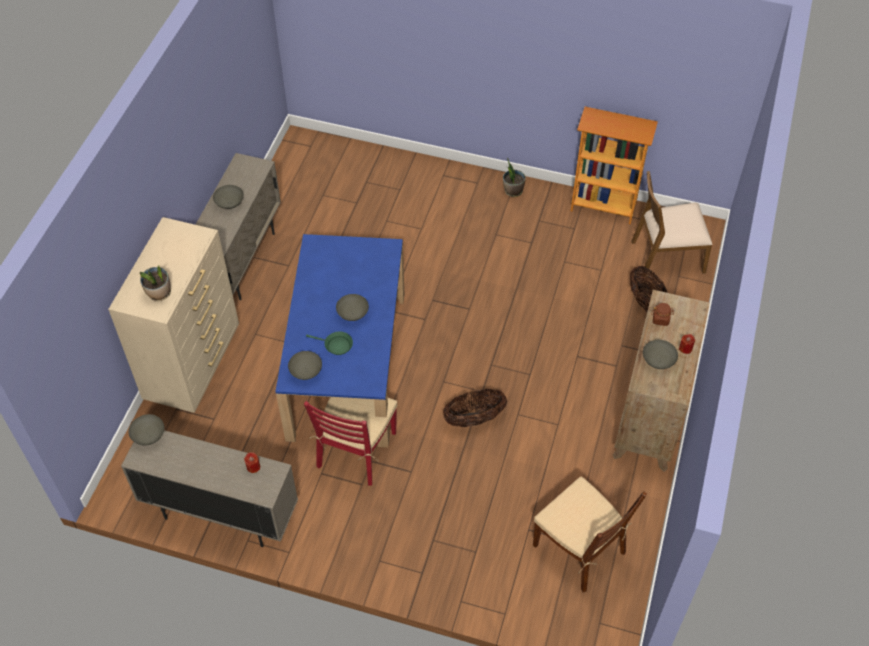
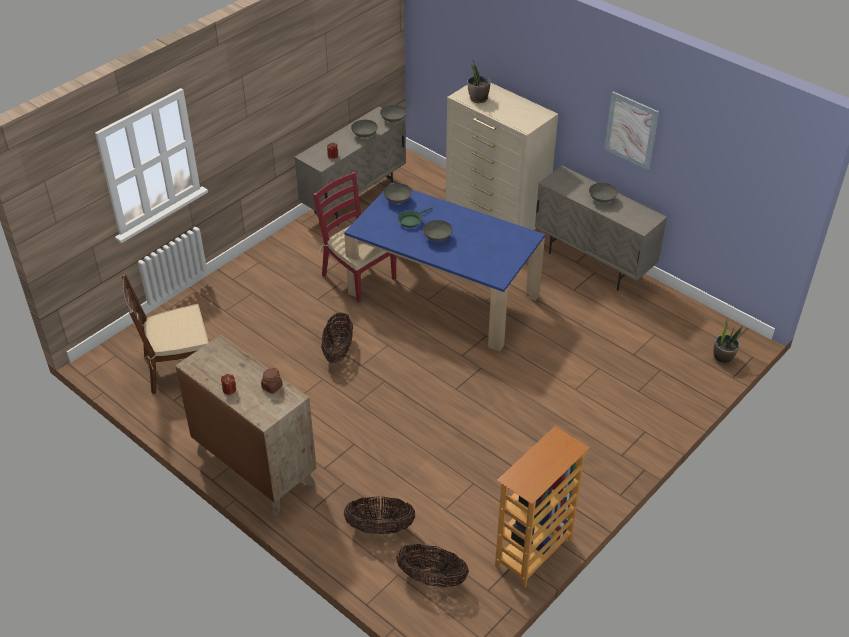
camera: 115 degrees right, 10 degrees down
(197, 135) = (631, 130): none -> picture
(513, 191) = (595, 481): potted plant -> potted plant (723, 358)
(657, 361) = (232, 365): grey bowl -> grey bowl (364, 135)
(667, 255) = (432, 578): brown chair -> basket

